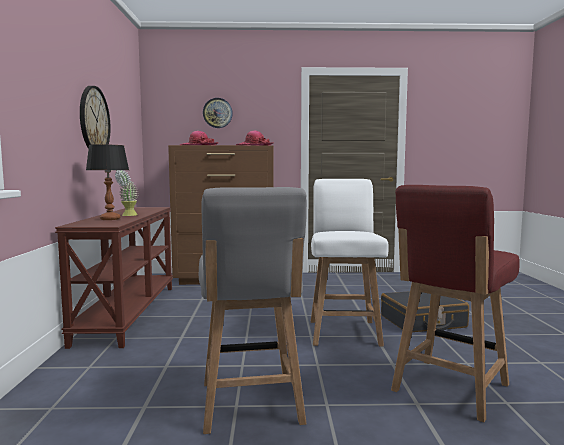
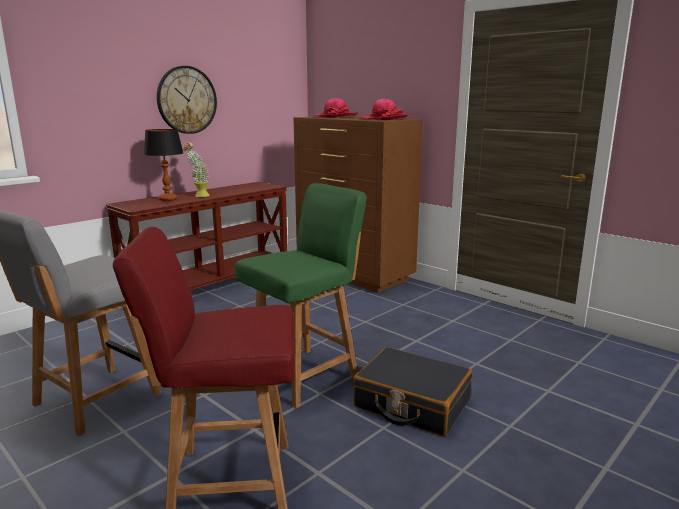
camera: 45 degrees right, 10 degrees up
(217, 113) = (370, 73): wall clock -> none
(344, 332) = (304, 375): white chair -> green chair

